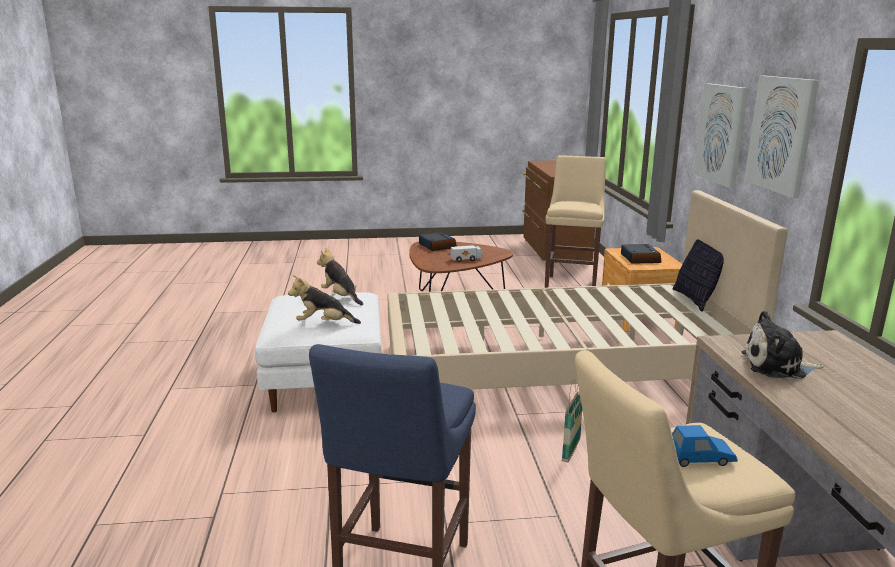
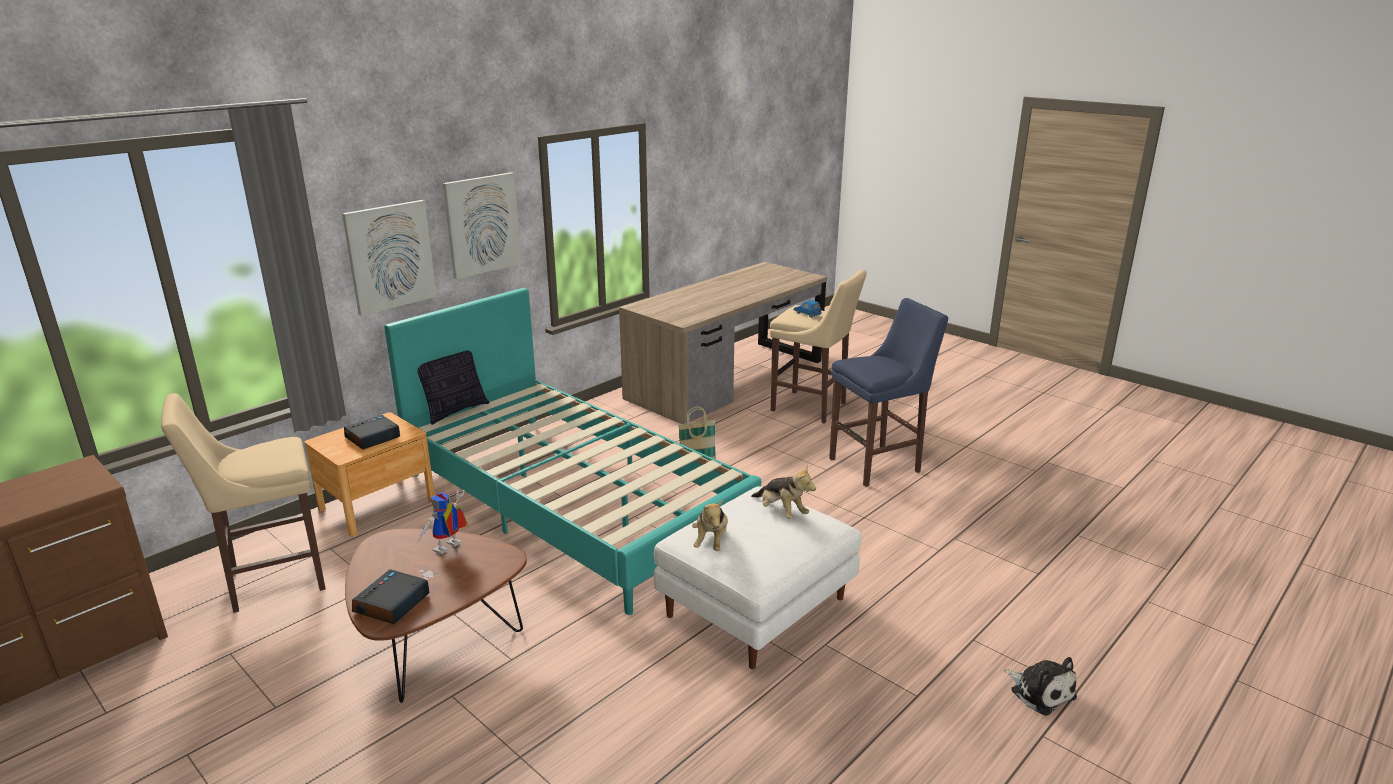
camera: 130 degrees left, 5 degrees up
(466, 259) = (448, 549): toy truck -> toy robot
(559, 369) = (572, 503): beige bed -> turquoise bed
(777, 366) = (696, 310): plush toy -> plush toy (1040, 692)

